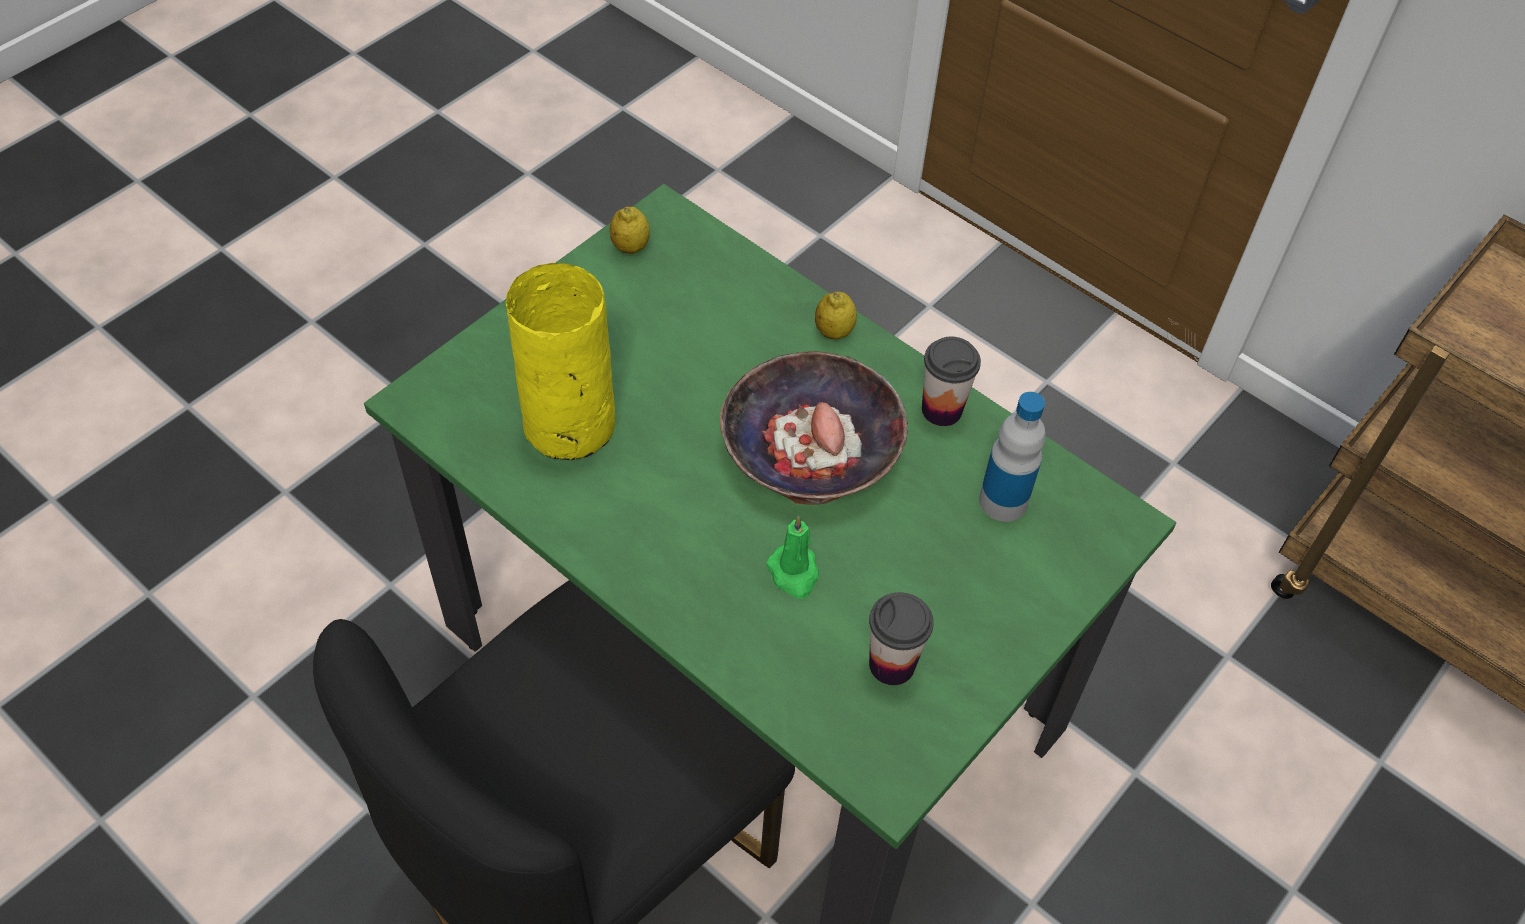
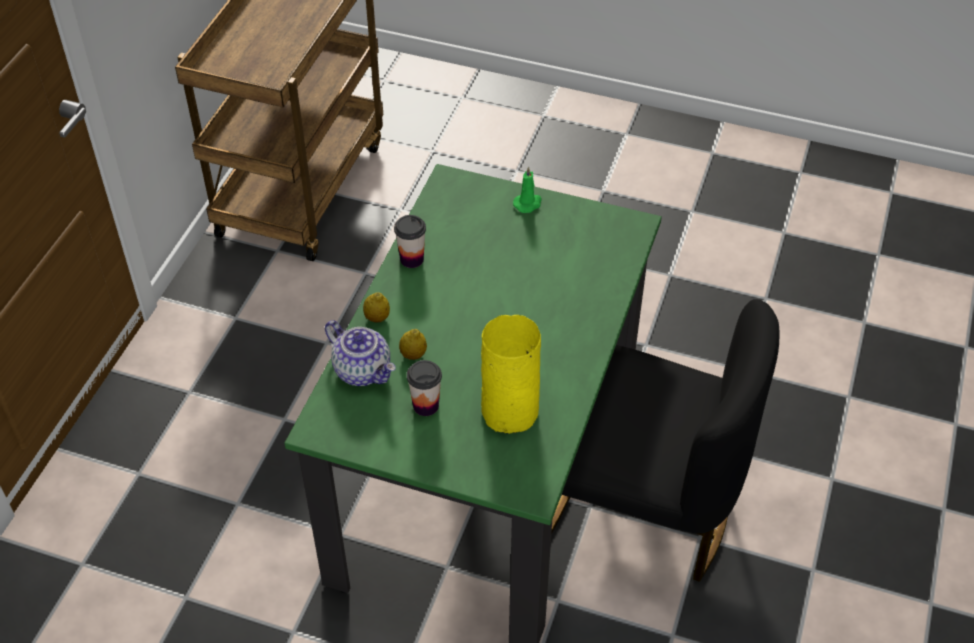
camera: 110 degrees left, 5 degrees down
(630, 247) = (353, 437): lemon -> lemon (413, 355)
(740, 288) = (363, 370): none -> teapot
(794, 573) = (549, 286): green candle -> green candle (528, 203)
(811, 446) = (466, 303): bowl -> none
(892, 664) = (578, 239): cup -> cup (426, 405)
(1003, 501) = (459, 223): bottle -> none

